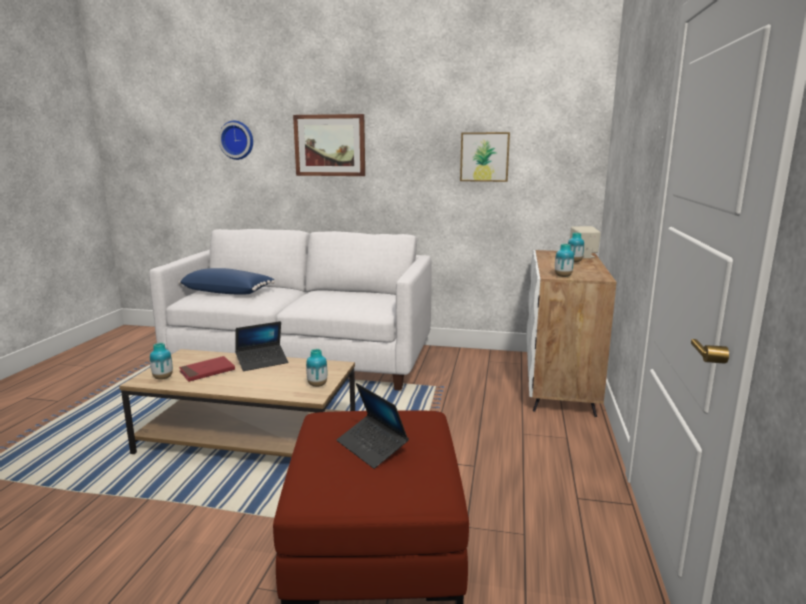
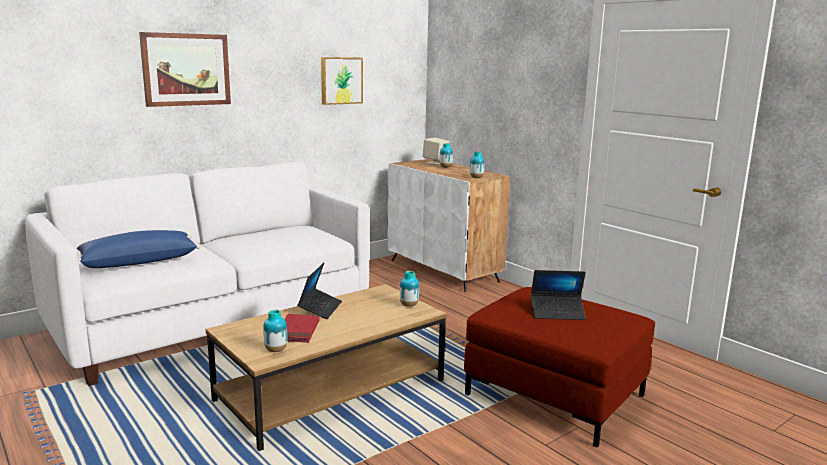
camera: 50 degrees left, 0 degrees up
(237, 140) = (53, 62): wall clock -> none

